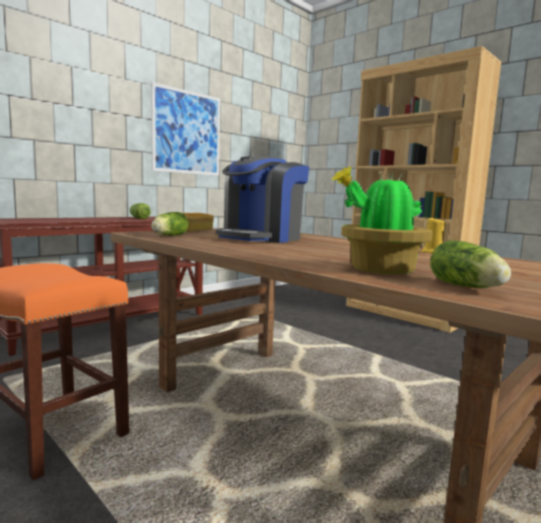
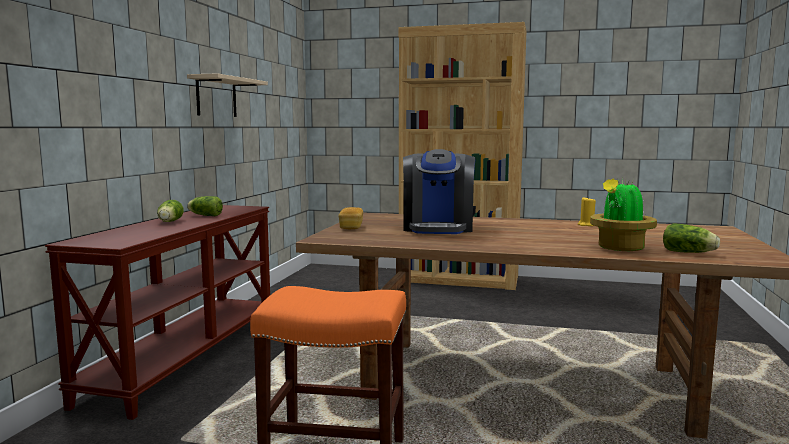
camera: 30 degrees left, 0 degrees up
(168, 236) = (366, 238): lettuce -> lettuce (169, 222)
(187, 132) = (216, 97): picture -> beige shelf

